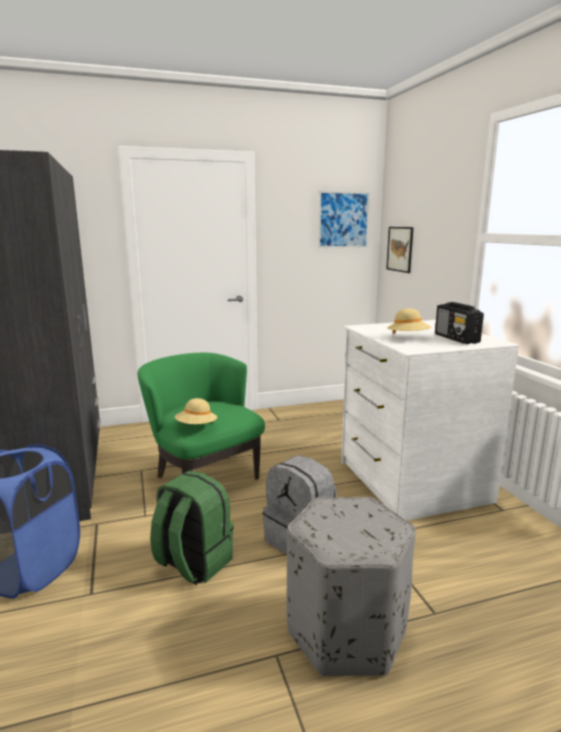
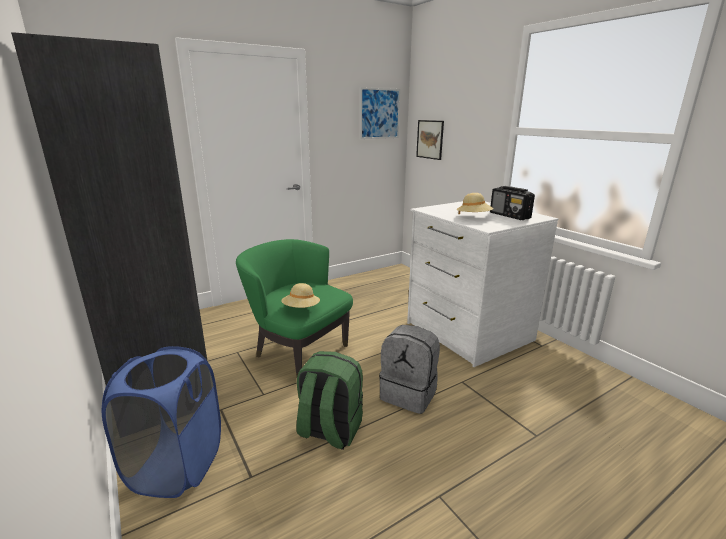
camera: 15 degrees left, 5 degrees up
(345, 632) = (481, 465): grey ottoman -> none

